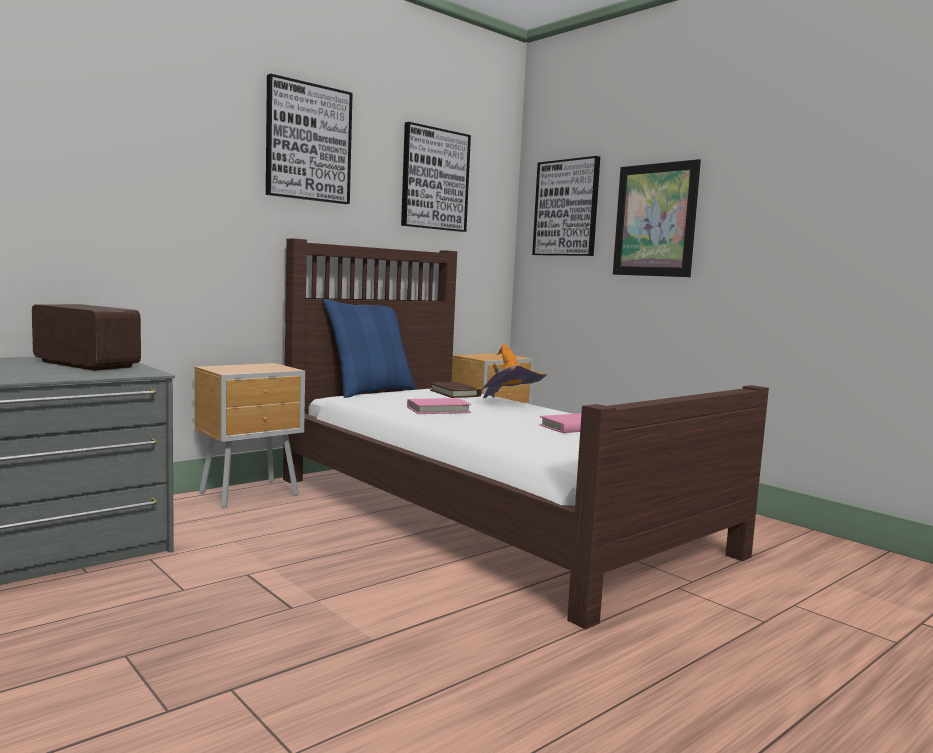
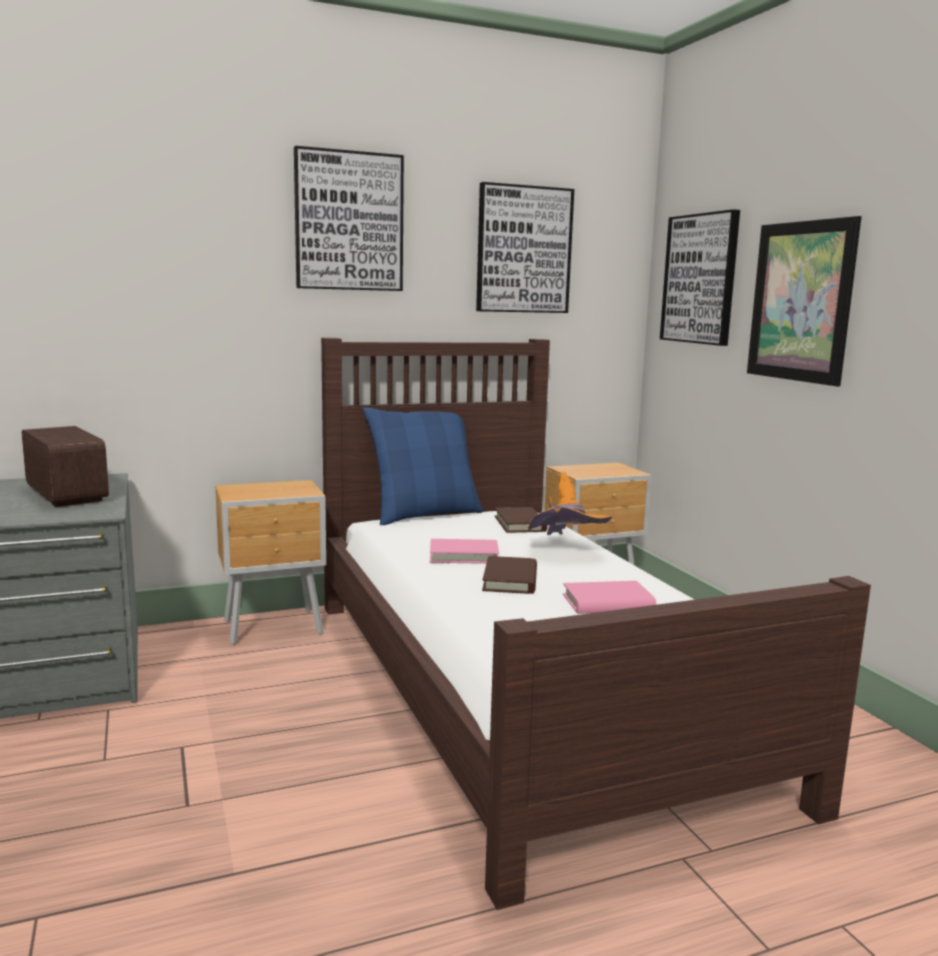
camera: 20 degrees right, 5 degrees up
(491, 420) = (510, 580): none -> brown book

